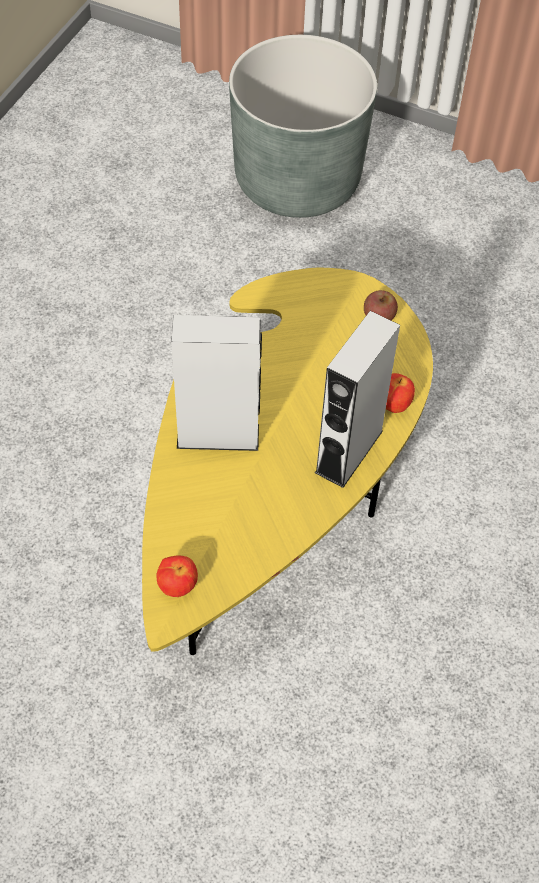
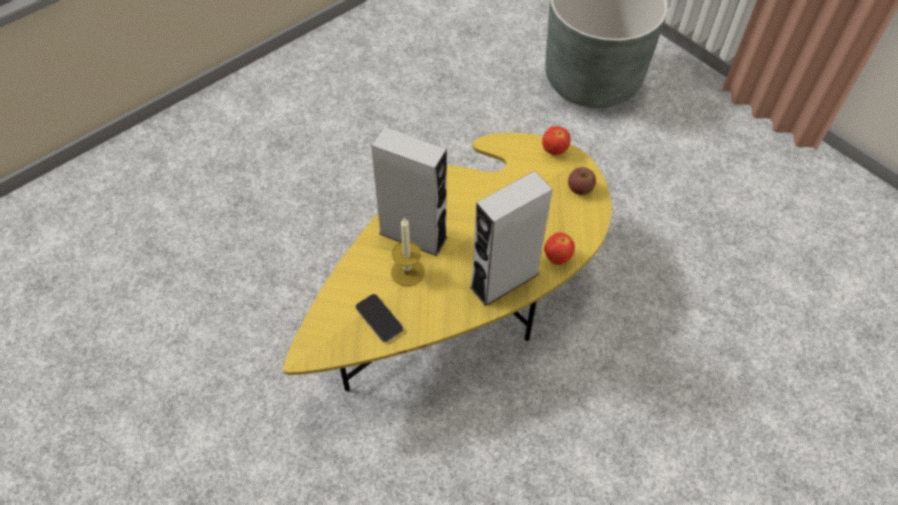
camera: 25 degrees right, 0 degrees up
(178, 586) = (326, 333): apple -> apple (554, 151)
(231, 546) = (379, 319): none -> phone
(234, 481) = (407, 272): none -> candle

